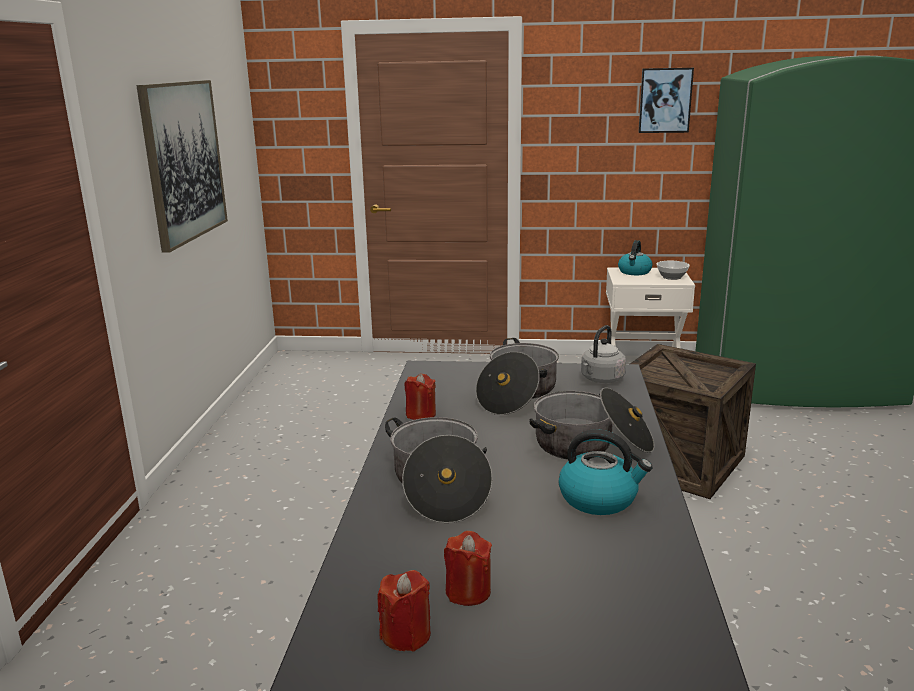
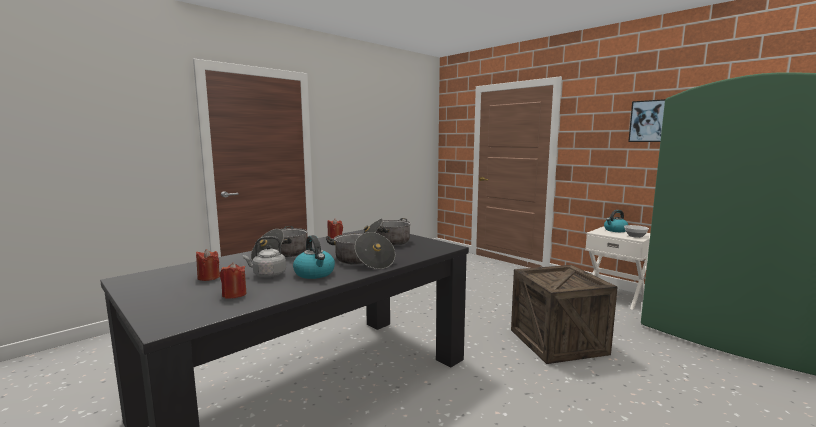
camera: 40 degrees right, 10 degrees down
(183, 161) = (375, 143): picture -> none
(406, 635) = (169, 279): red candle -> red candle (234, 294)
(601, 379) = (433, 247): grey kettle -> grey kettle (267, 275)

